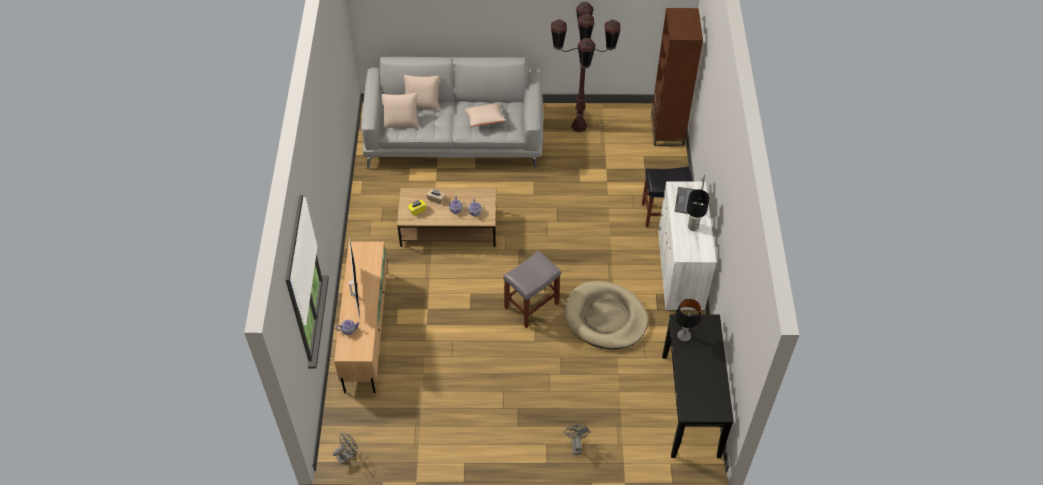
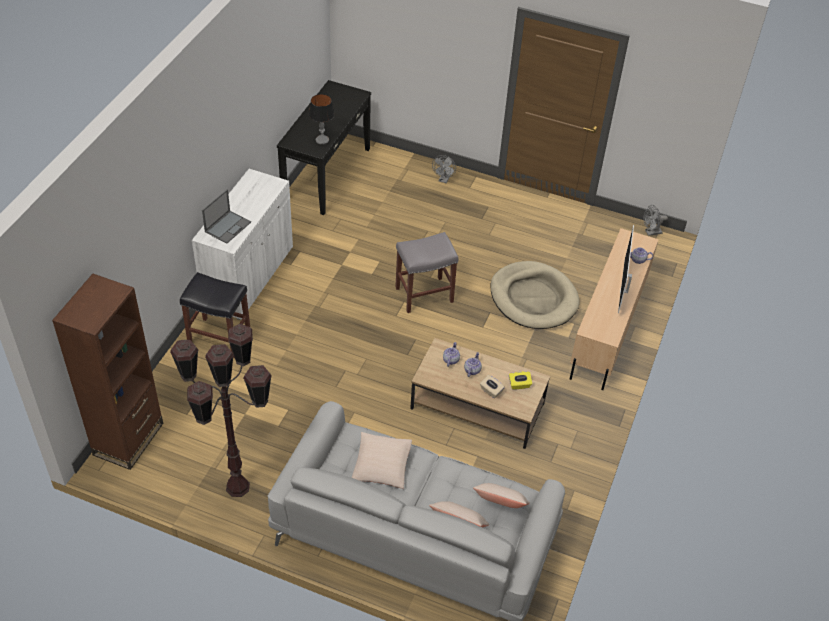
camera: 160 degrees left, 5 degrees down
(605, 318) = (355, 260): beige dog bed -> beige dog bed (533, 298)
(693, 226) = (244, 203): black table lamp -> none

